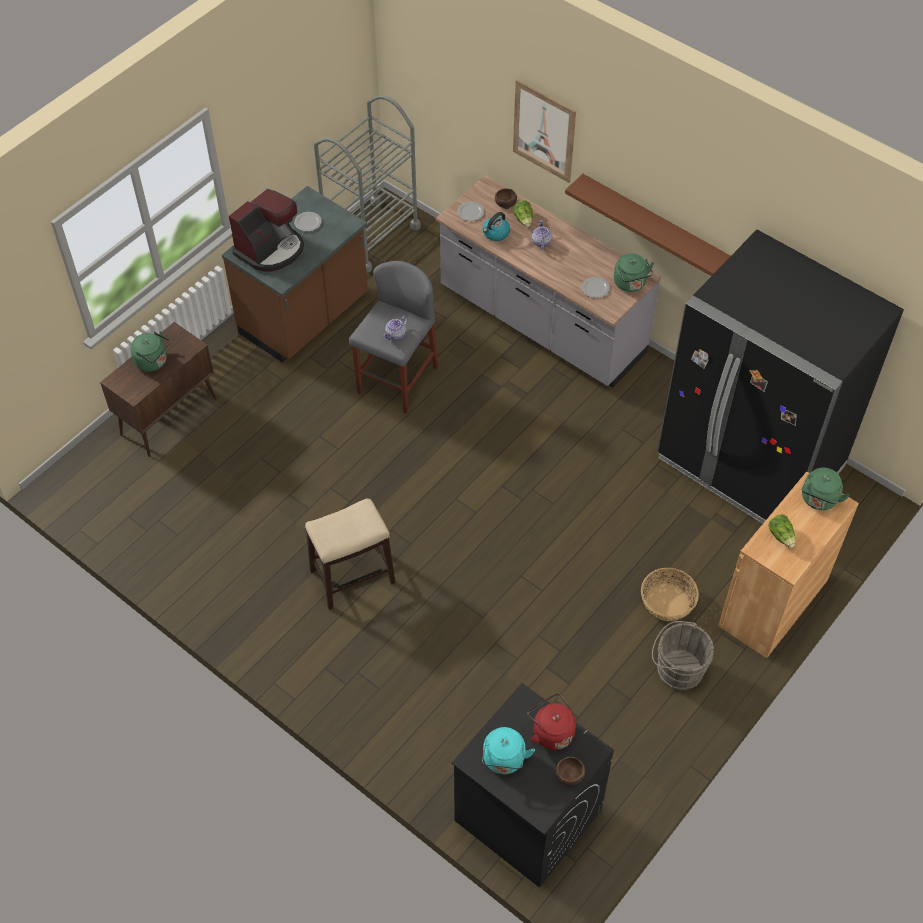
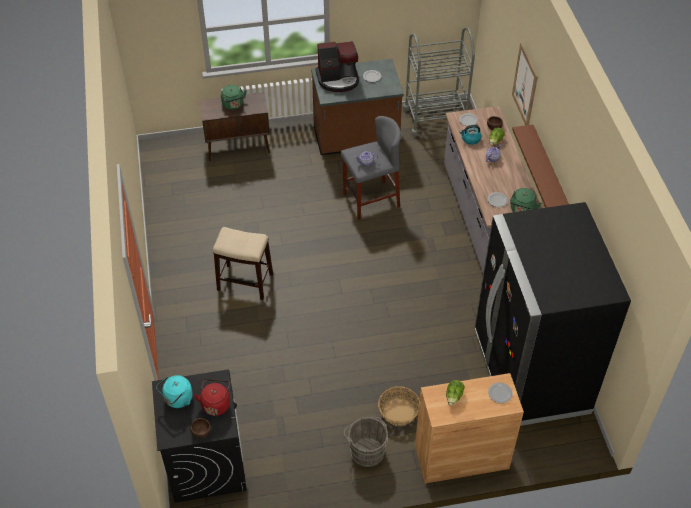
camera: 40 degrees right, 5 degrees down
(818, 500) = (499, 393): green kettle -> plate

